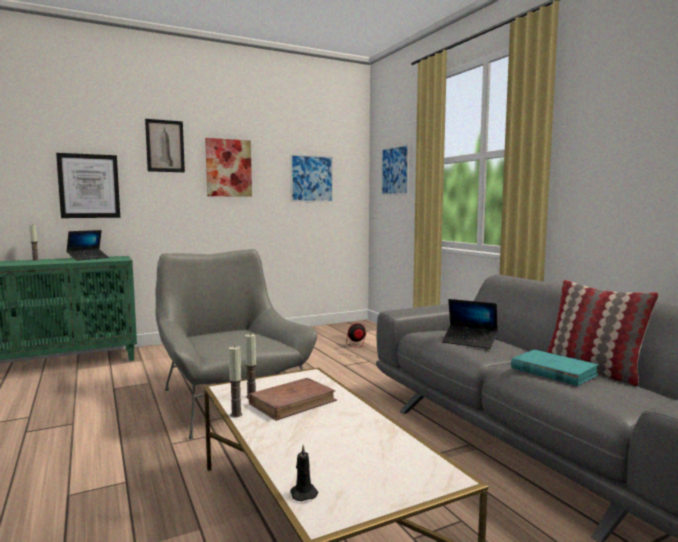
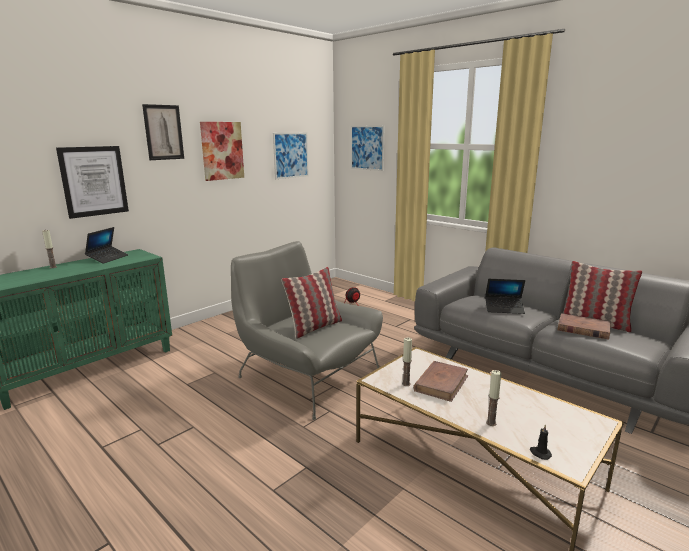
camera: 20 degrees left, 10 degrees up
(236, 414) = (418, 402): candle -> candle (491, 423)
(237, 339) = (314, 327): none -> pillow
(553, 371) = (582, 329): turquoise book -> brown book

